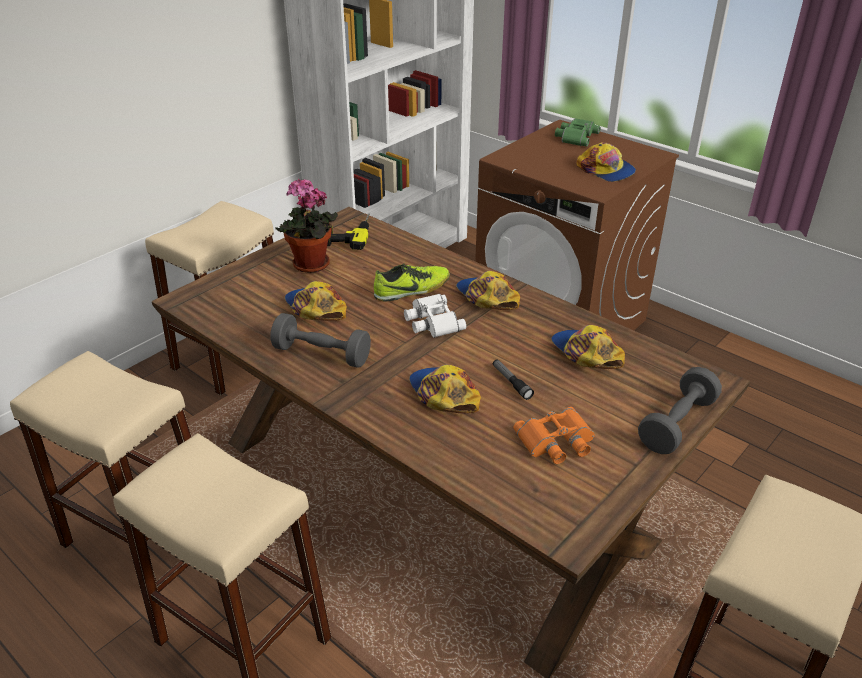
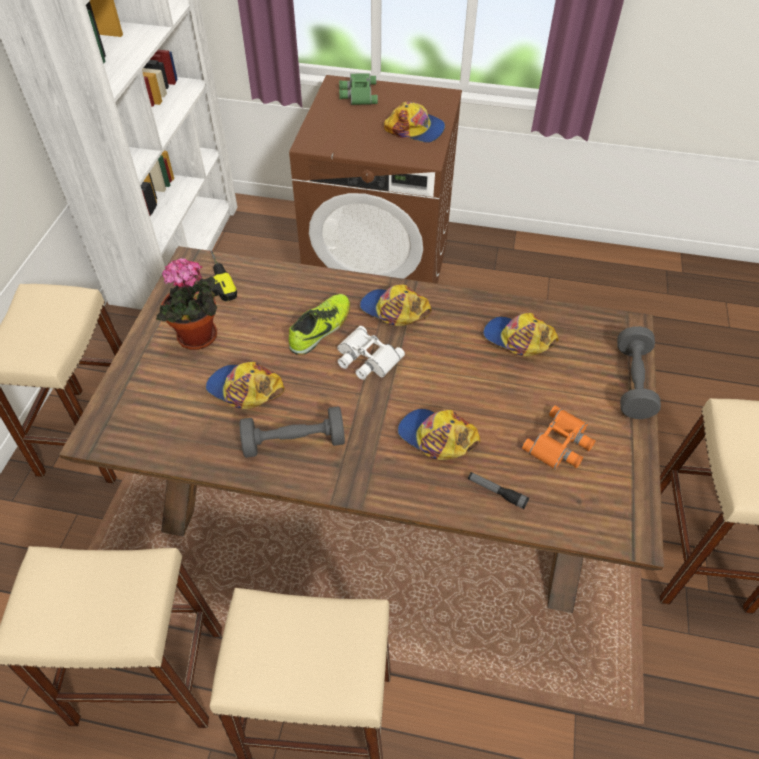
camera: 30 degrees left, 15 degrees up
(511, 382) = (482, 398): flashlight -> flashlight (496, 492)

